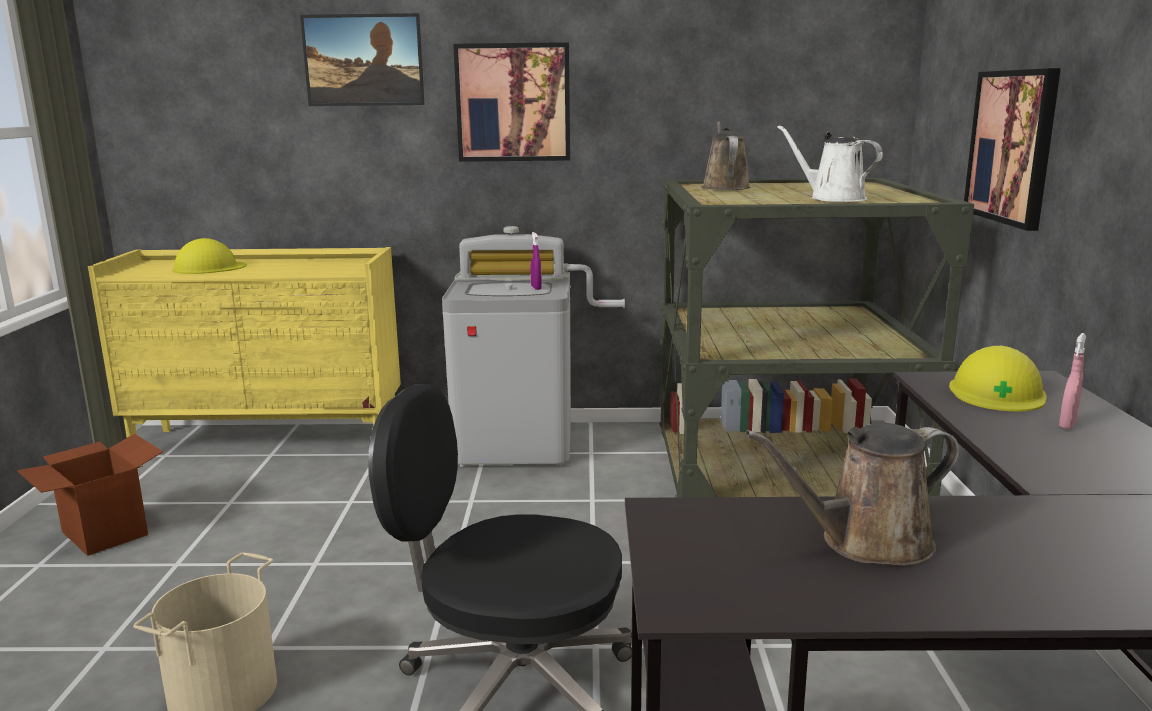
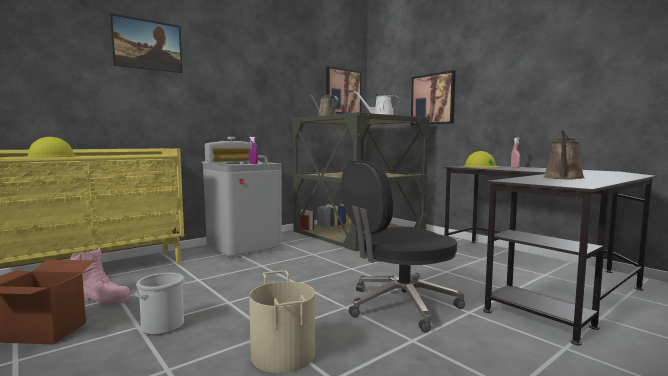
camera: 40 degrees left, 10 degrees down
(196, 574) = (163, 326): none -> bucket
(214, 496) = (101, 298): none -> pink boot
(513, 103) = (226, 77): picture -> picture (343, 92)

